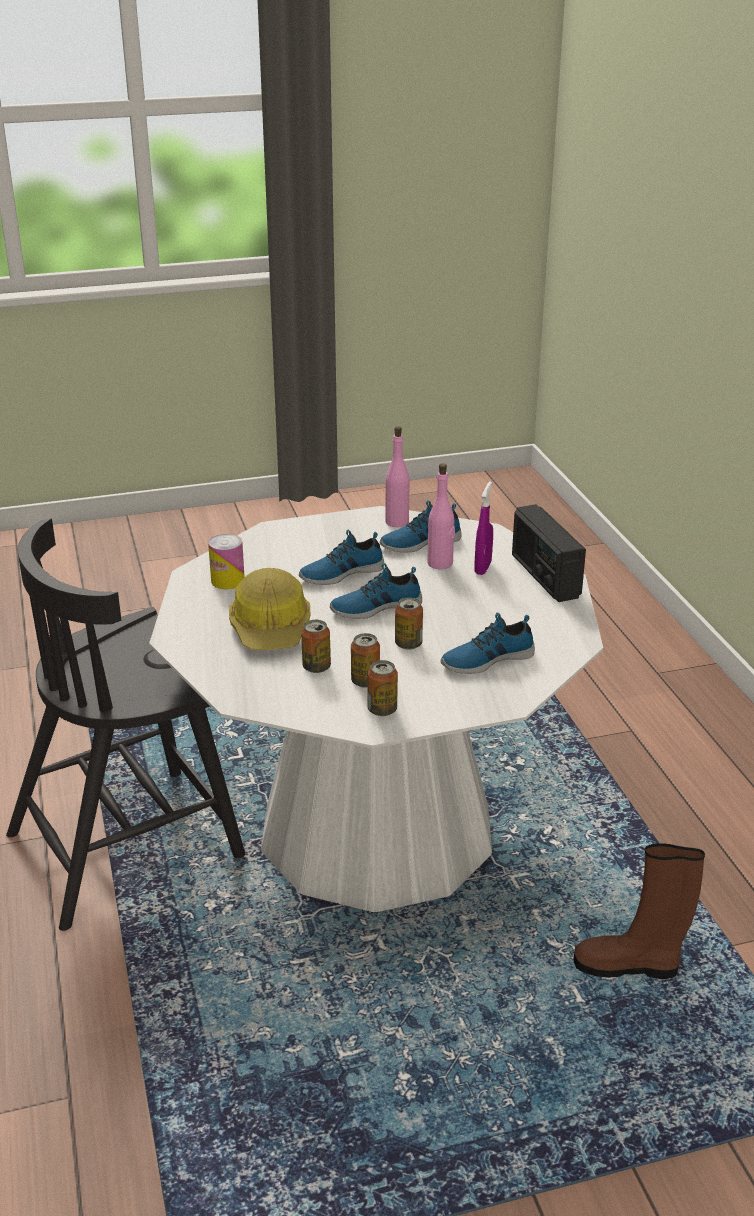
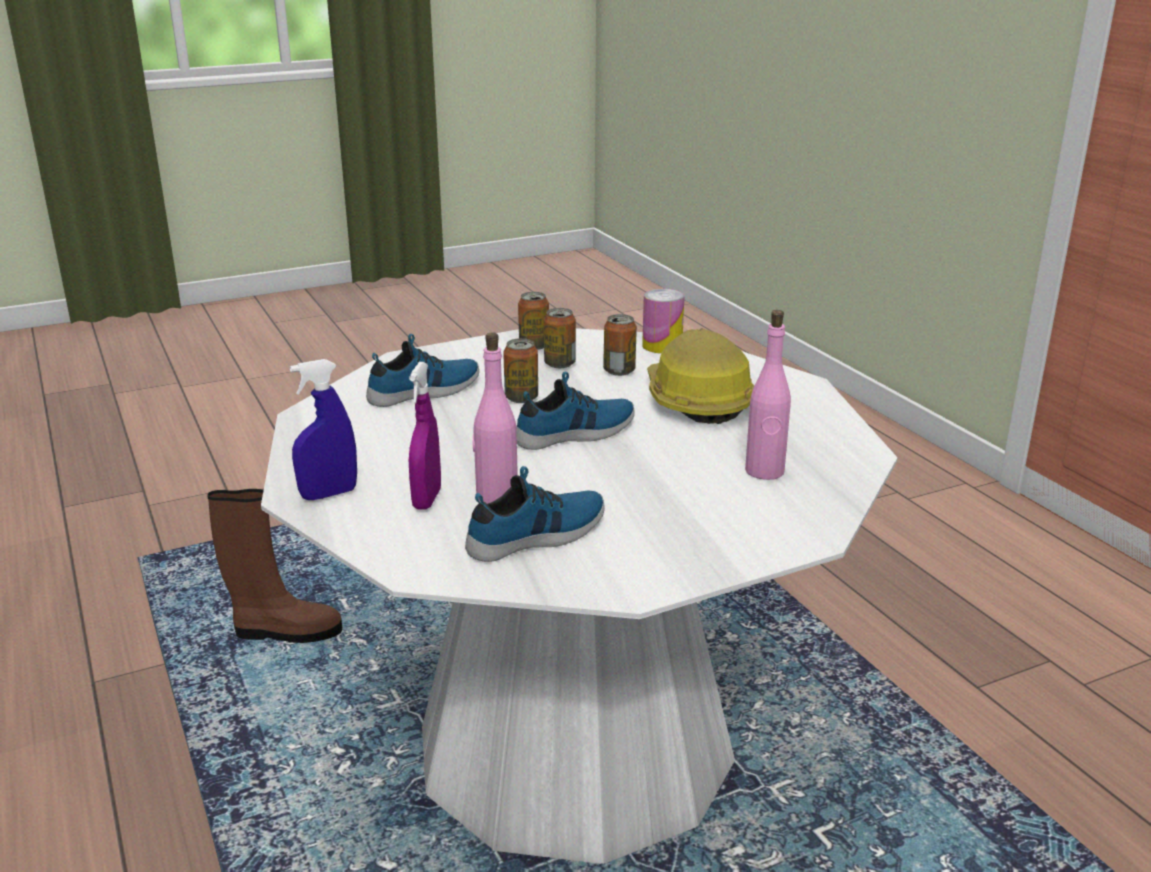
camera: 170 degrees right, 5 degrees down
(130, 843) = (870, 691): black chair -> none
(228, 581) = (802, 448): can -> can (662, 346)
(341, 573) = (647, 473): shoe -> none
(397, 522) = (591, 574): pink bottle -> pink bottle (764, 471)
(544, 576) = (328, 494): radio -> blue spray bottle

